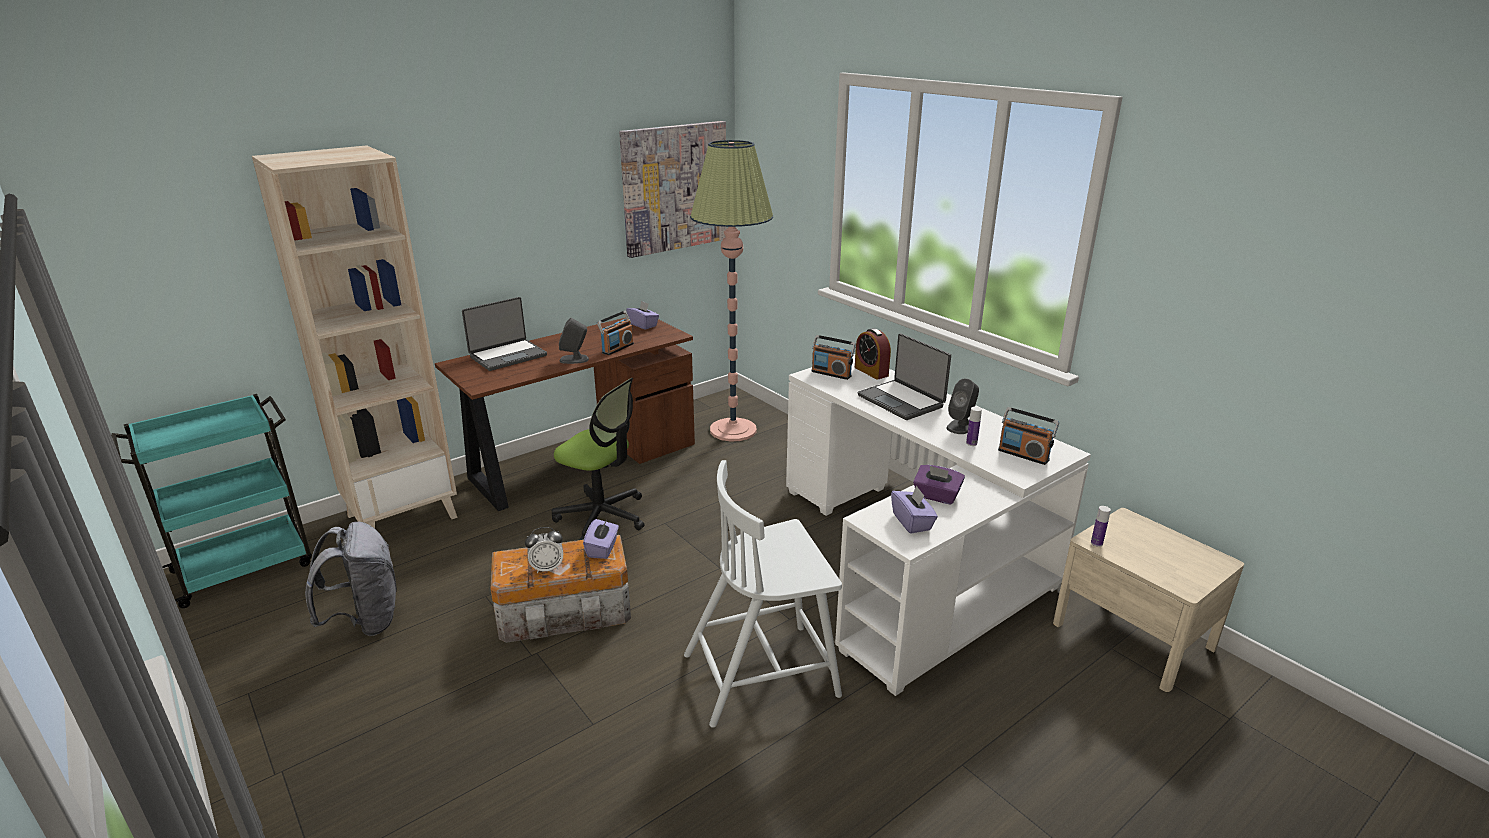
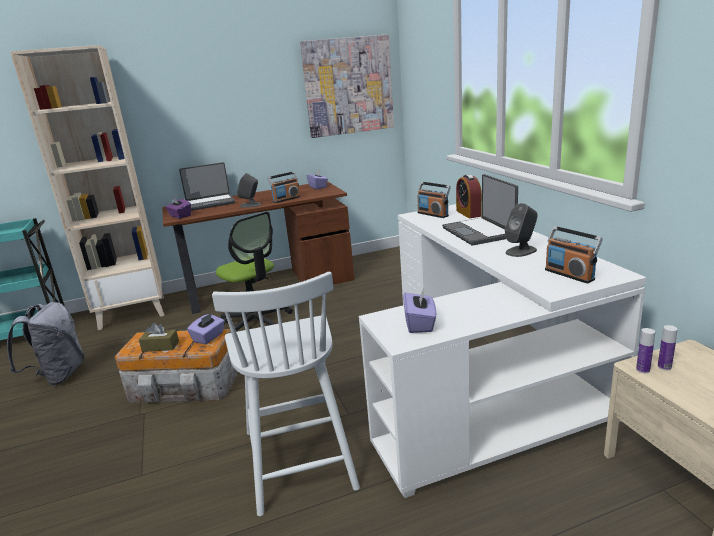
camera: 20 degrees right, 5 degrees down
(547, 568) = (160, 346): alarm clock -> brown tissue box
(733, 430) = (388, 272): floor lamp -> none
(763, 673) = (298, 456): white chair -> white chair turned 105 degrees counterclockwise
(936, 496) = (461, 305): purple tissue box -> purple tissue box (180, 216)
(971, 443) = (521, 264): bottle -> bottle (664, 367)

